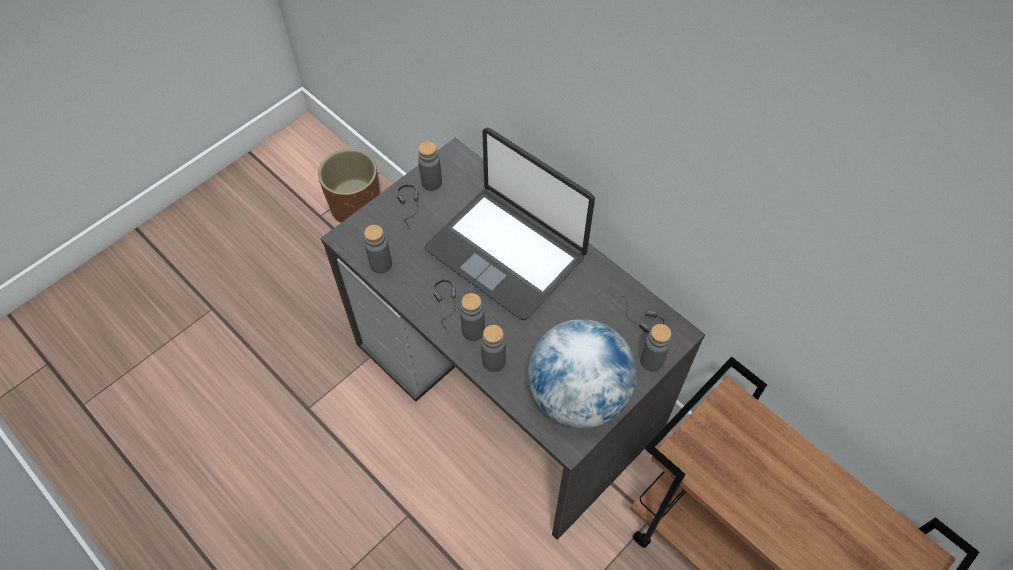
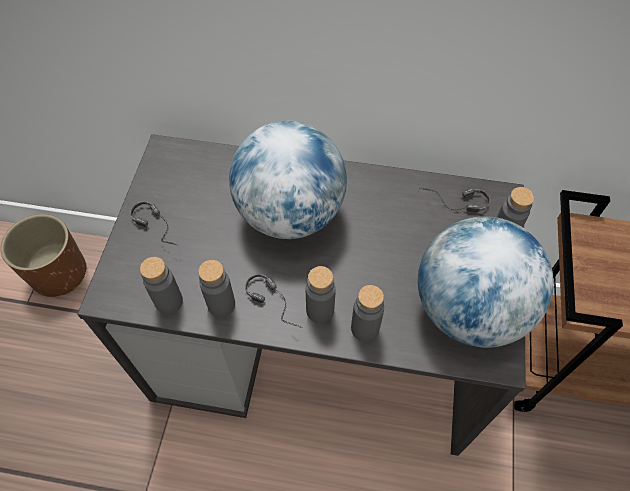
camera: 35 degrees left, 0 degrees up
(431, 182) = (160, 189): grey bottle -> grey bottle (221, 304)
(507, 252) = (290, 213): laptop -> globe

